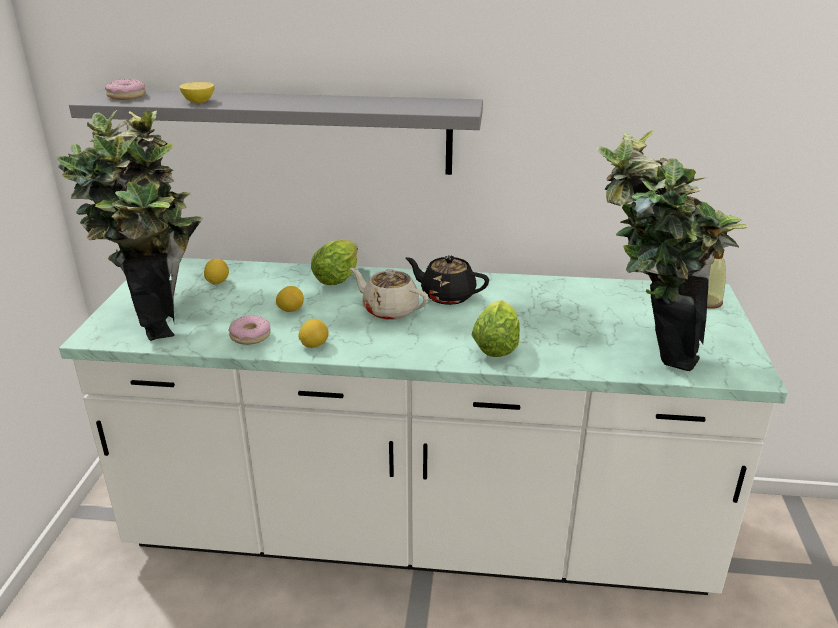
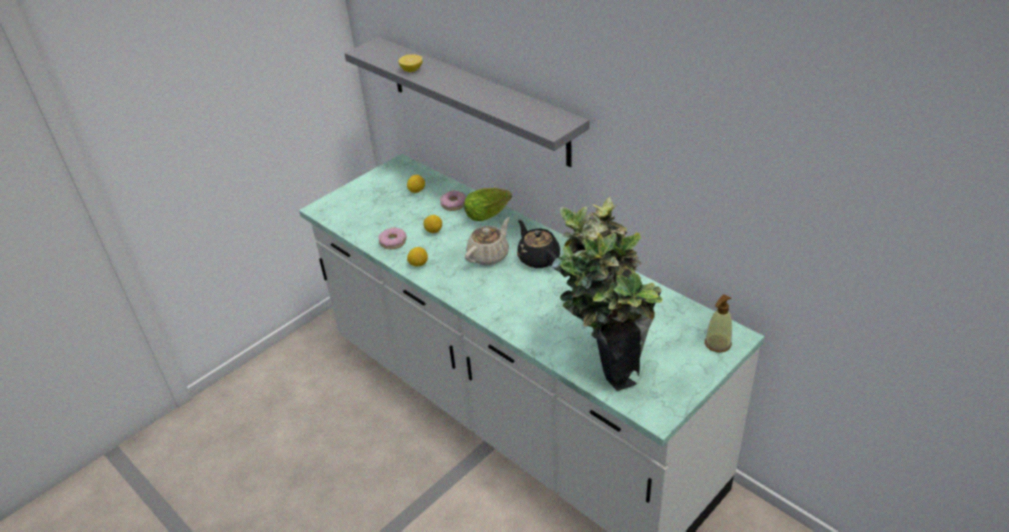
camera: 40 degrees right, 10 degrees up
(126, 96) = (381, 51): donut -> donut (453, 204)
(158, 318) = (361, 208): potted plant -> none
(389, 310) = (489, 255): beige teapot -> beige teapot turned 60 degrees clockwise
(496, 344) = (521, 311): lettuce -> none

